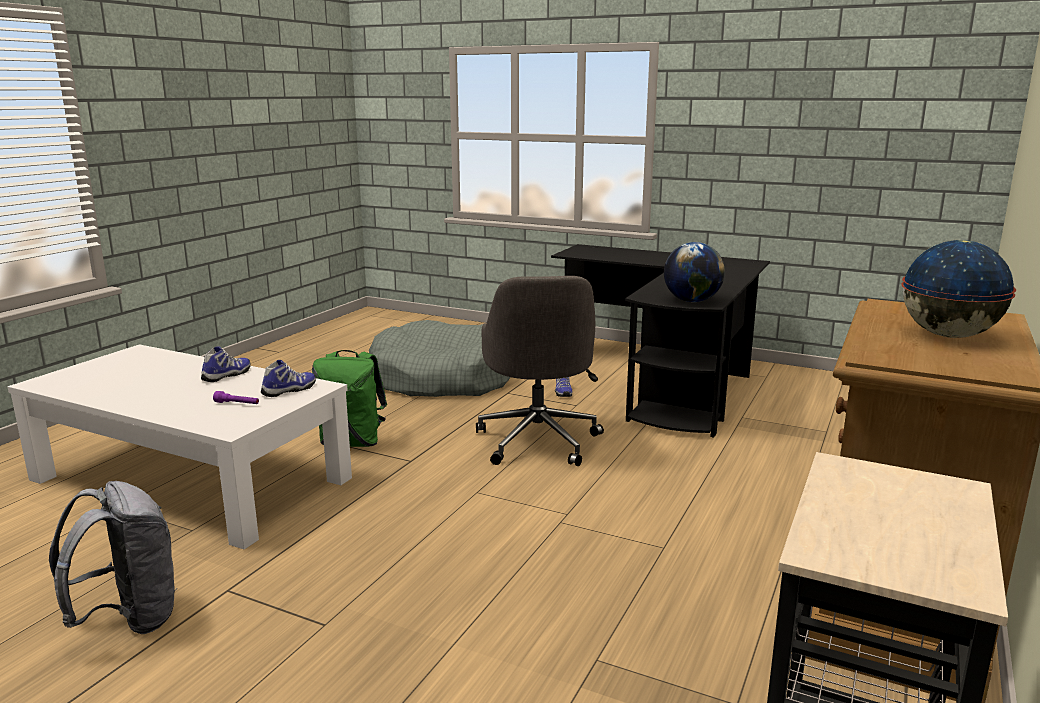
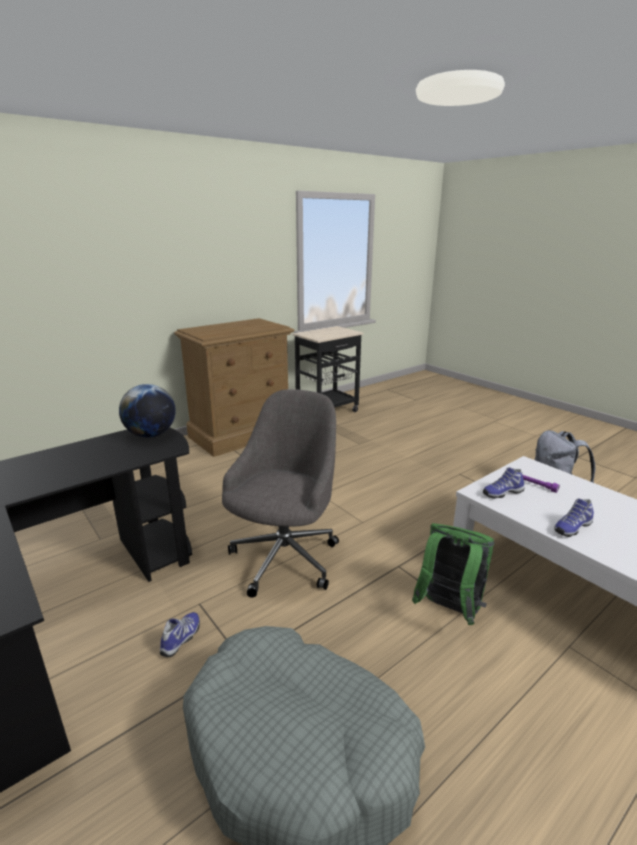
camera: 155 degrees left, 5 degrees up
(947, 335) = (232, 327): globe -> none

